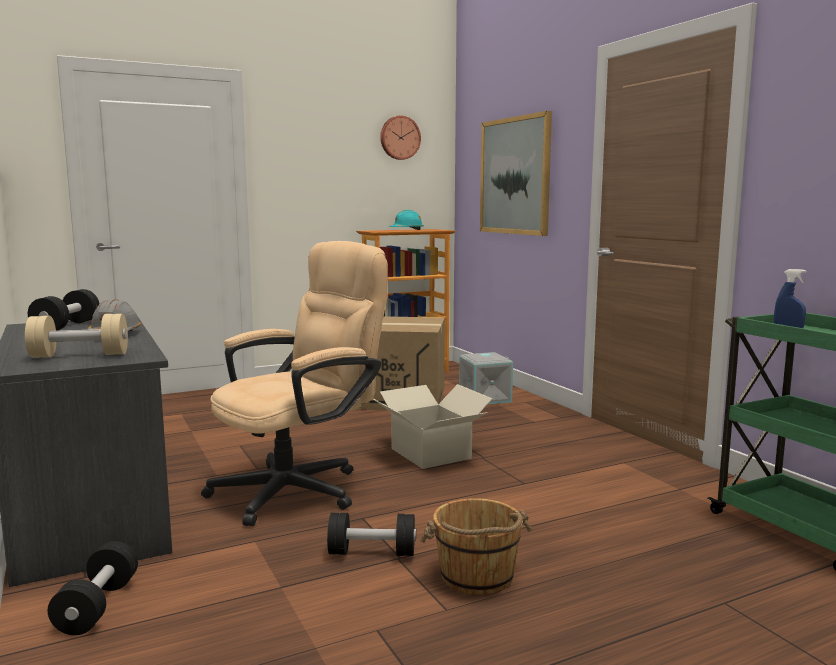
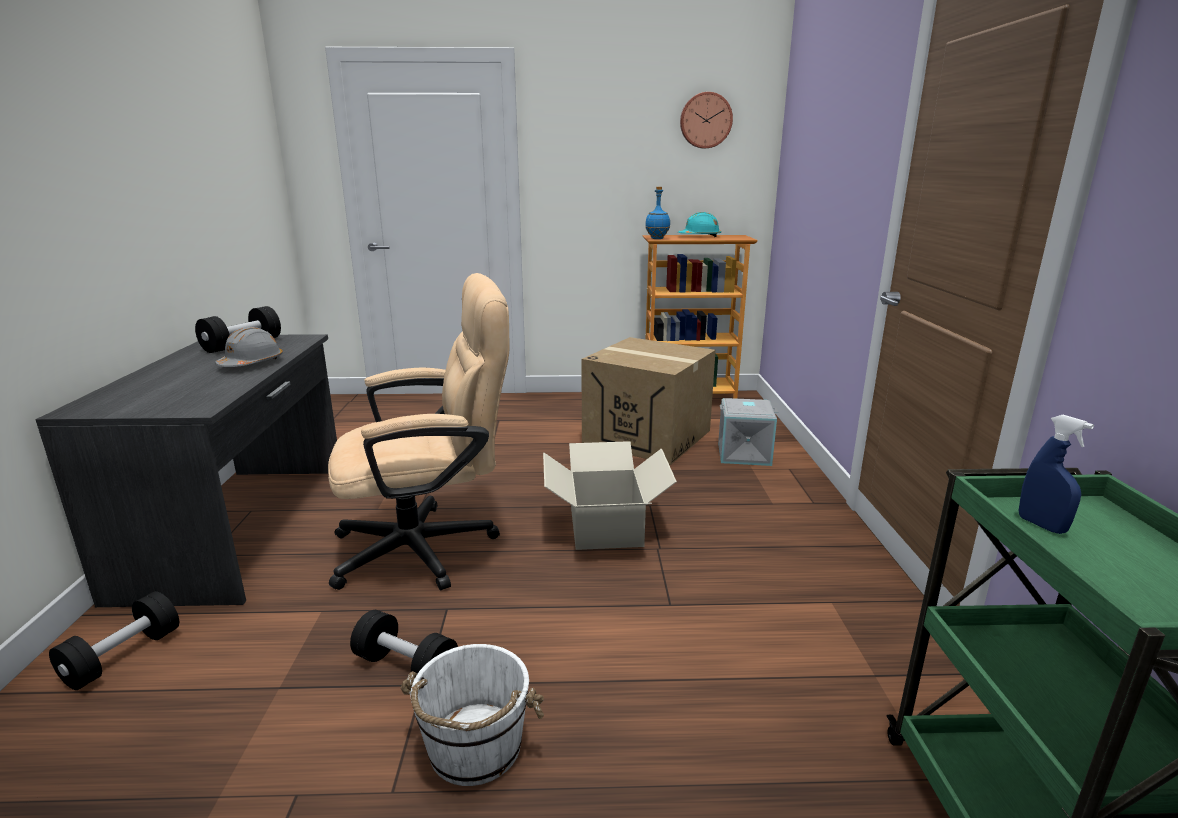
camera: 25 degrees right, 10 degrees up
(80, 355) = (162, 395): beige dumbbell -> none
(377, 231) = (657, 239): none -> blue bottle
(477, 577) = (474, 748): brown bucket -> white bucket
(515, 176) = (825, 174): picture -> none

